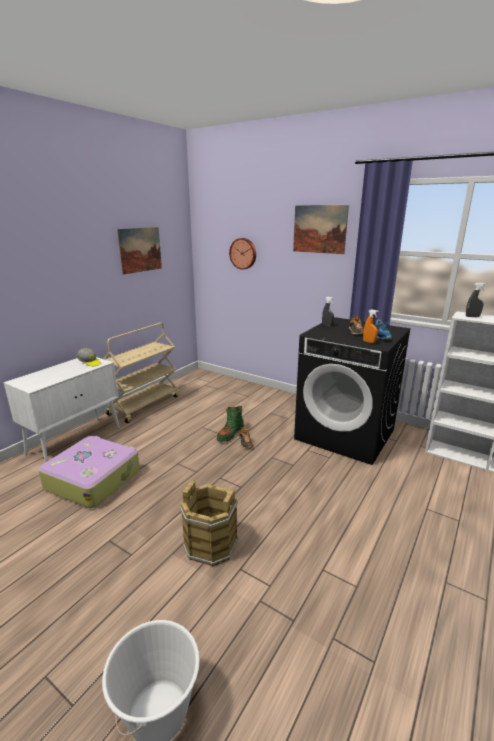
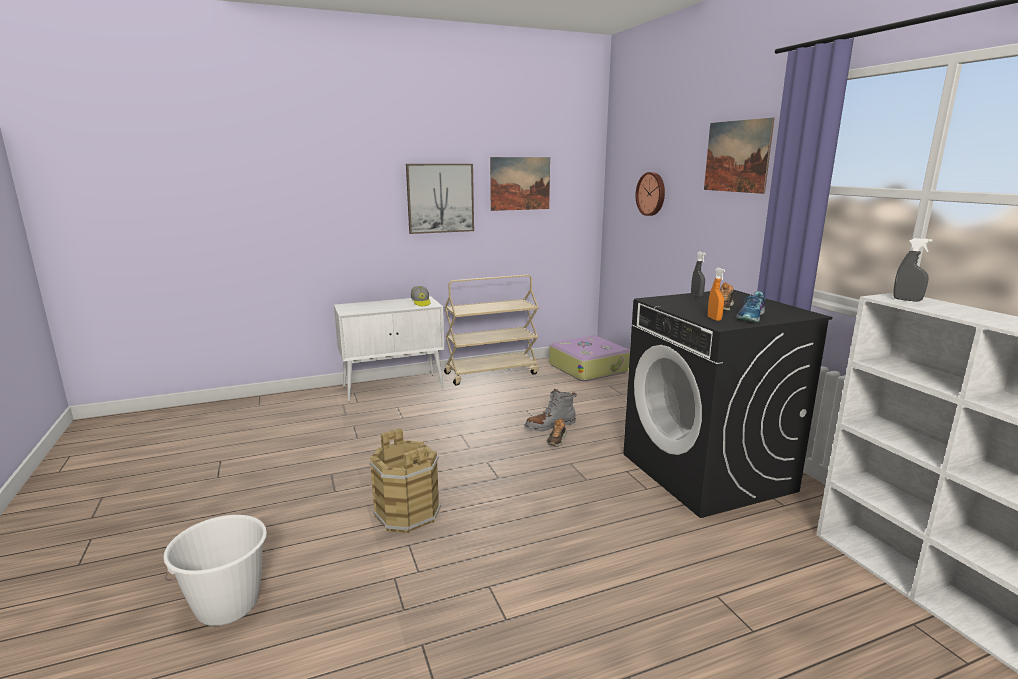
camera: 35 degrees right, 5 degrees down
(83, 268) = (440, 198): none -> picture
(93, 479) = (373, 422): suitcase -> suitcase (588, 368)
(230, 434) = (550, 426): green boot -> grey boot

